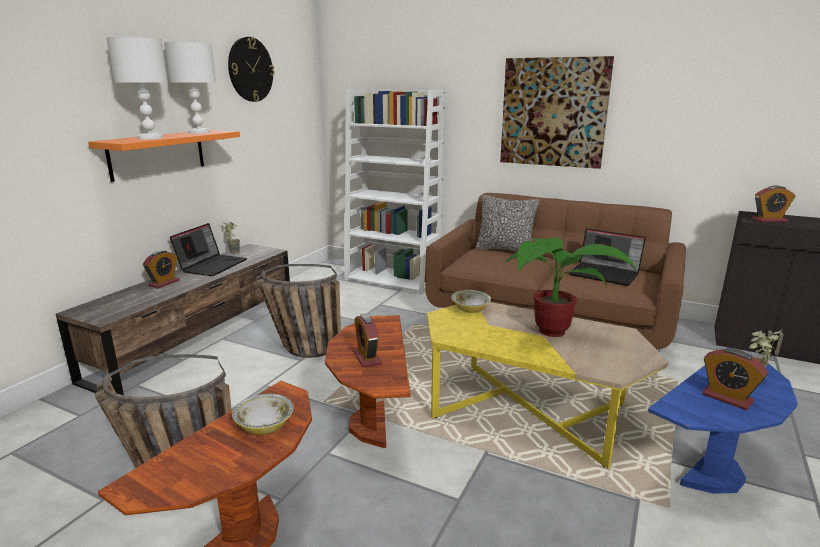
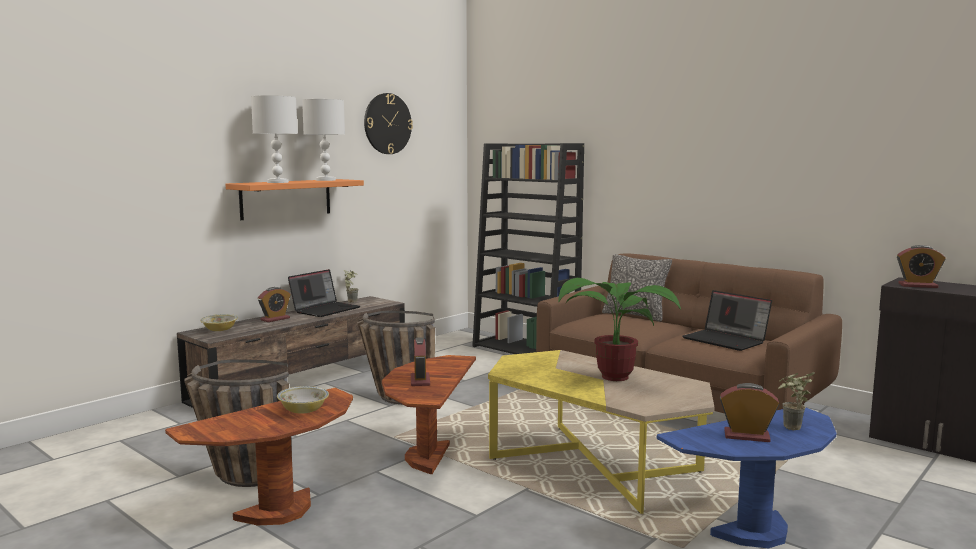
camera: 15 degrees right, 10 degrees down
(394, 279) = (526, 350): white bookcase -> black bookcase
(470, 310) = (547, 356): bowl -> bowl (220, 330)
(553, 112) = (694, 166): picture -> none
(727, 398) = (746, 436): alarm clock -> alarm clock turned 135 degrees clockwise

